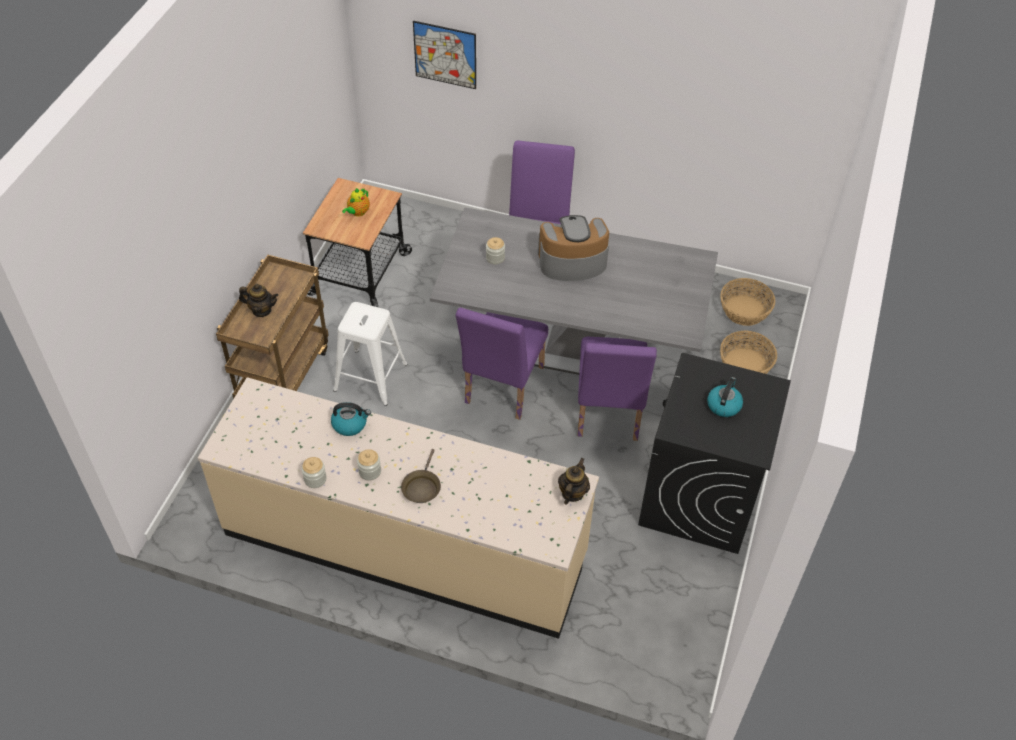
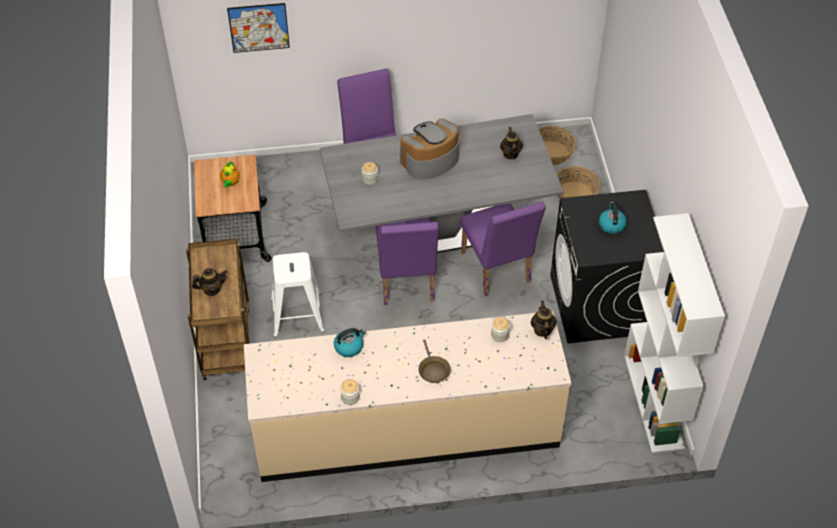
camera: 25 degrees left, 0 degrees up
(370, 471) = (387, 375): jar -> jar (500, 335)
(665, 286) = (510, 154): none -> teapot
(700, 634) = (654, 401): none -> white bookcase

